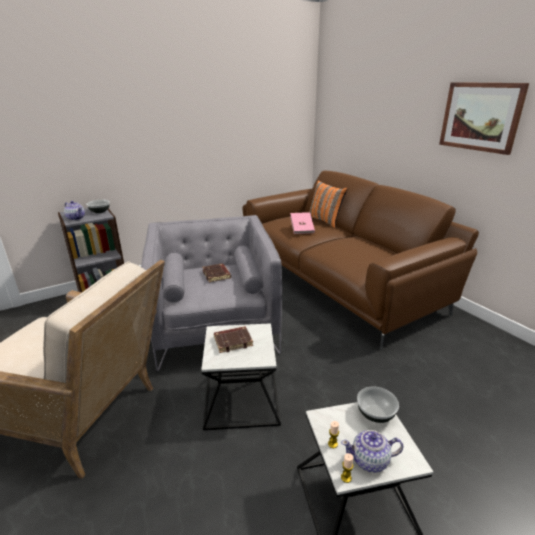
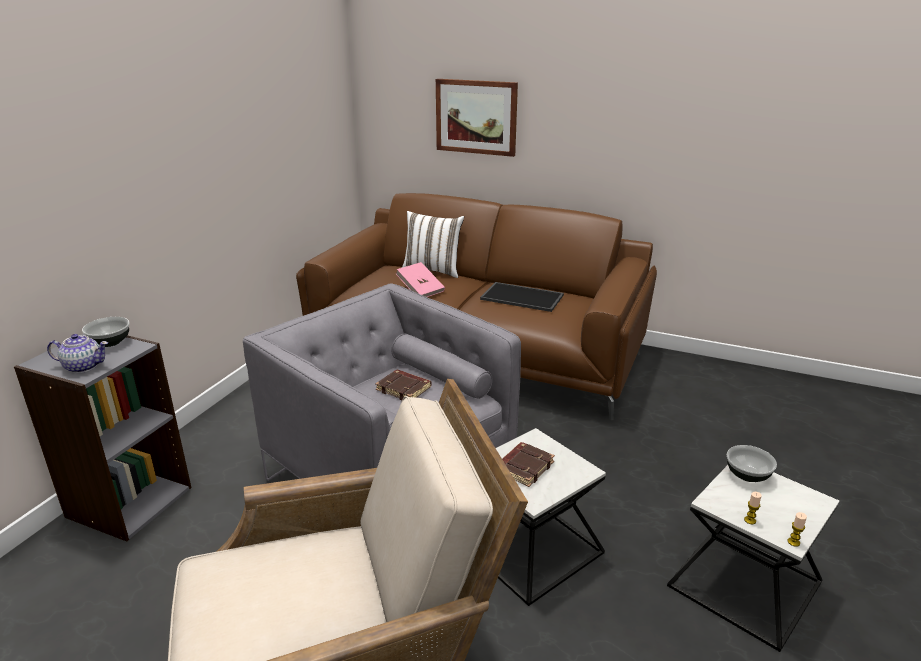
camera: 35 degrees left, 0 degrees up
(325, 221) = (433, 270): orange pillow -> white pillow
(359, 247) = (523, 297): none -> tray
(370, 460) = (792, 517): teapot -> none
(480, 117) = (635, 106): picture -> picture (476, 117)

